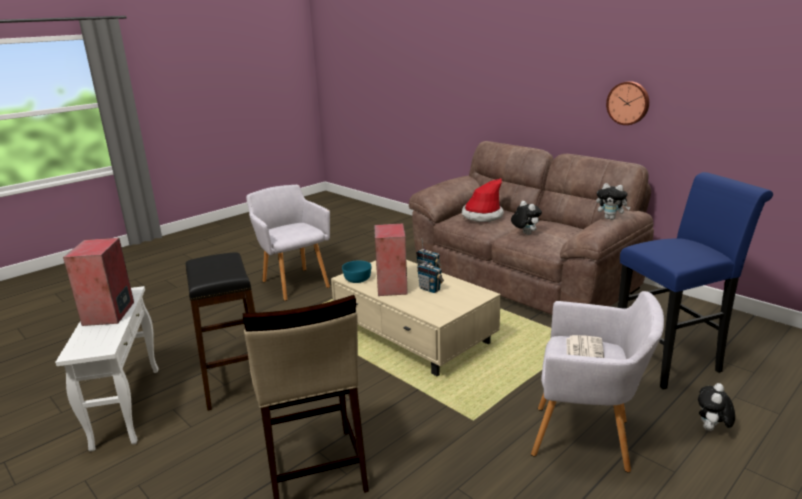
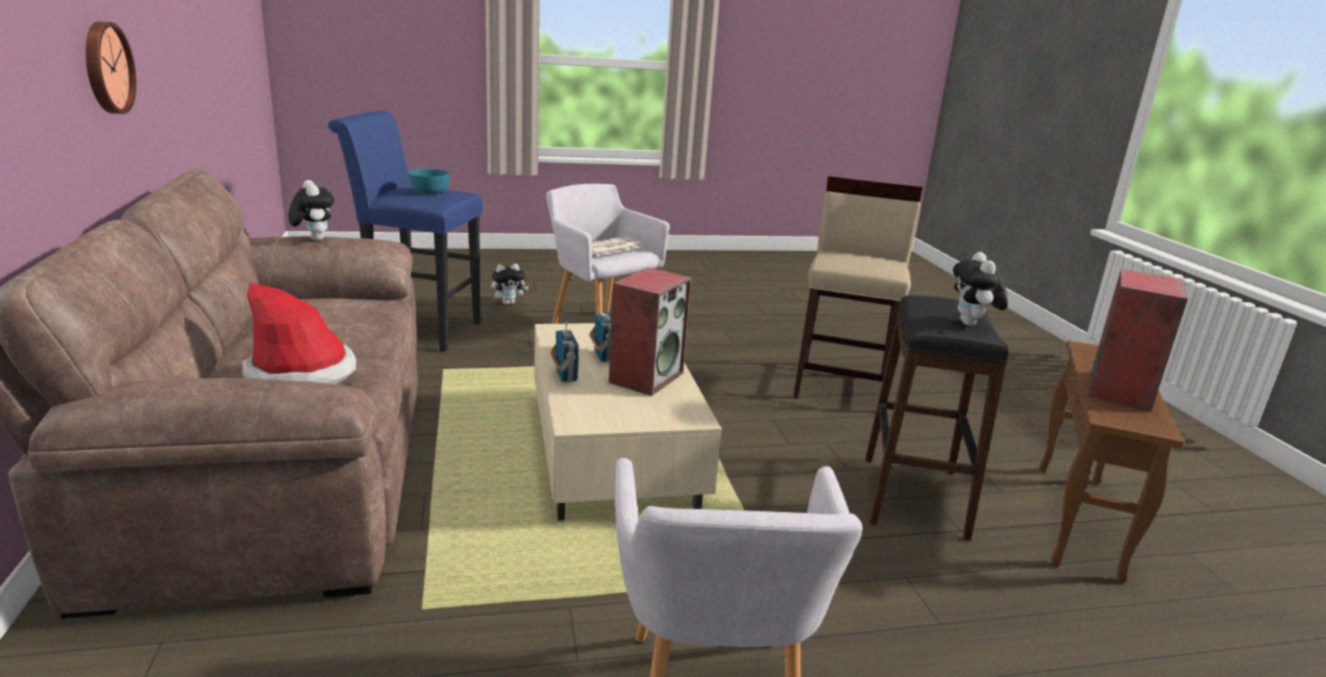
camera: 150 degrees left, 0 degrees up
(127, 407) = (1077, 520): white side table -> brown side table
(358, 279) = (680, 408): turquoise bowl -> turquoise bowl (429, 192)
(525, 234) = (353, 325): plush toy -> plush toy (972, 324)

